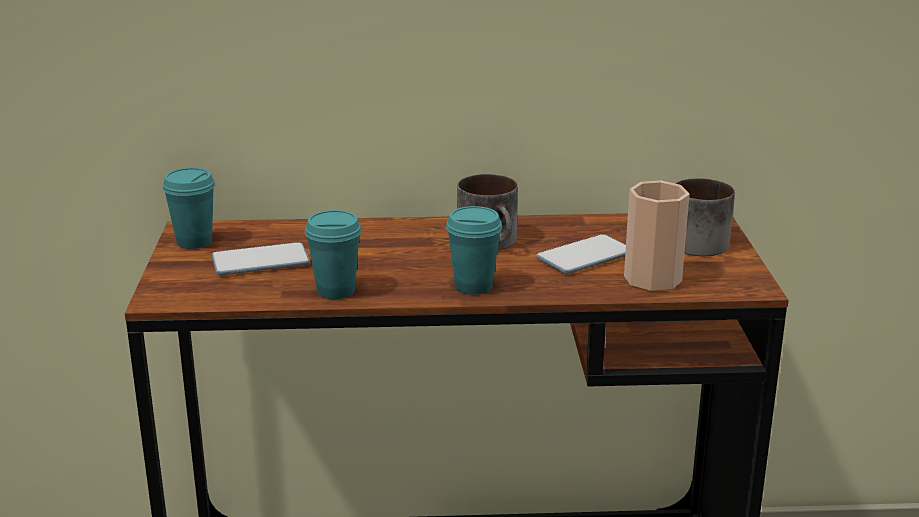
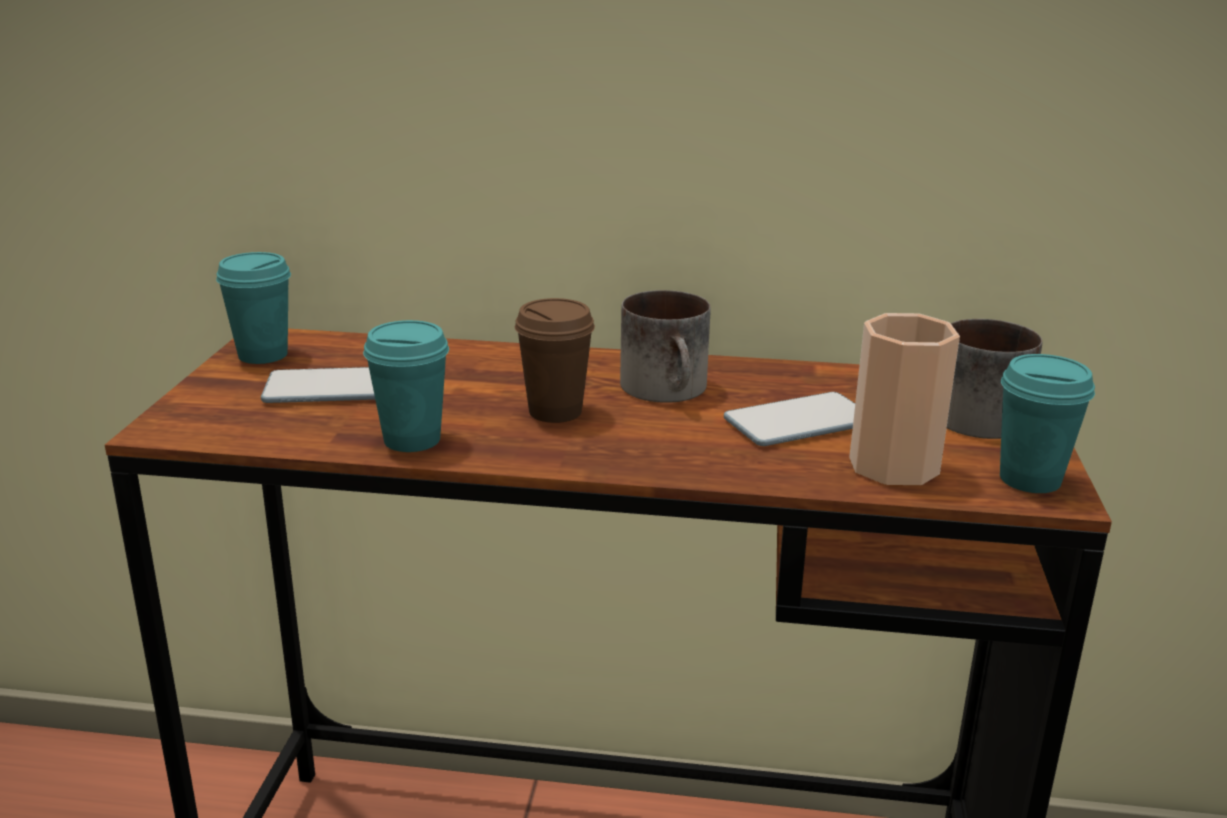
camera: 10 degrees right, 0 degrees up
(422, 264) = (555, 412): none -> brown cup
(473, 286) = (614, 452): turquoise cup -> turquoise cup (1030, 479)

